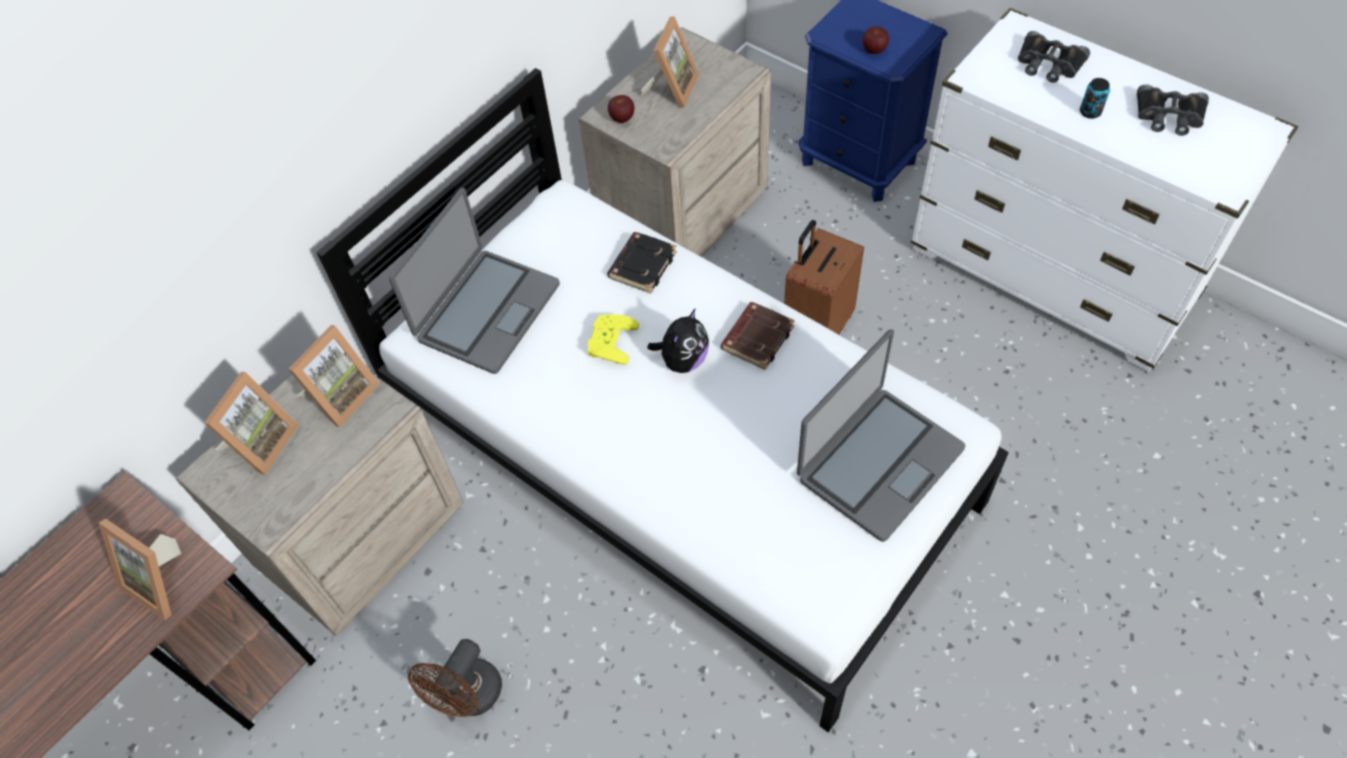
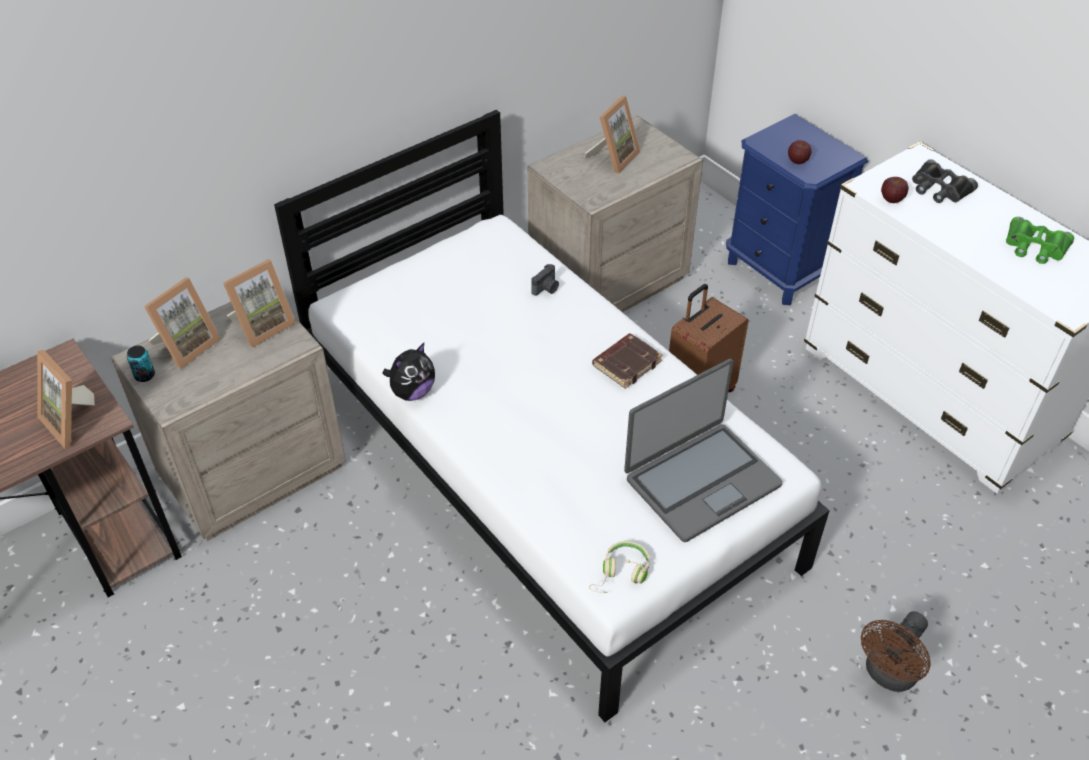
camera: 10 degrees right, 10 degrees down
(469, 698) = (298, 617): brown fan -> brown fan (887, 675)
(487, 311) = (405, 297): laptop -> none
(609, 341) = (499, 339): yellow game controller -> none
(622, 118) = (564, 172): apple -> apple (892, 200)
(642, 265) = (546, 288): black book -> camera
(683, 360) = (557, 367): plush toy -> plush toy (412, 392)
(828, 596) = (621, 573): none -> beige headphones
(1090, 112) = (964, 231): can -> can (145, 375)
(1168, 116) = (1035, 247): black binoculars -> green binoculars

